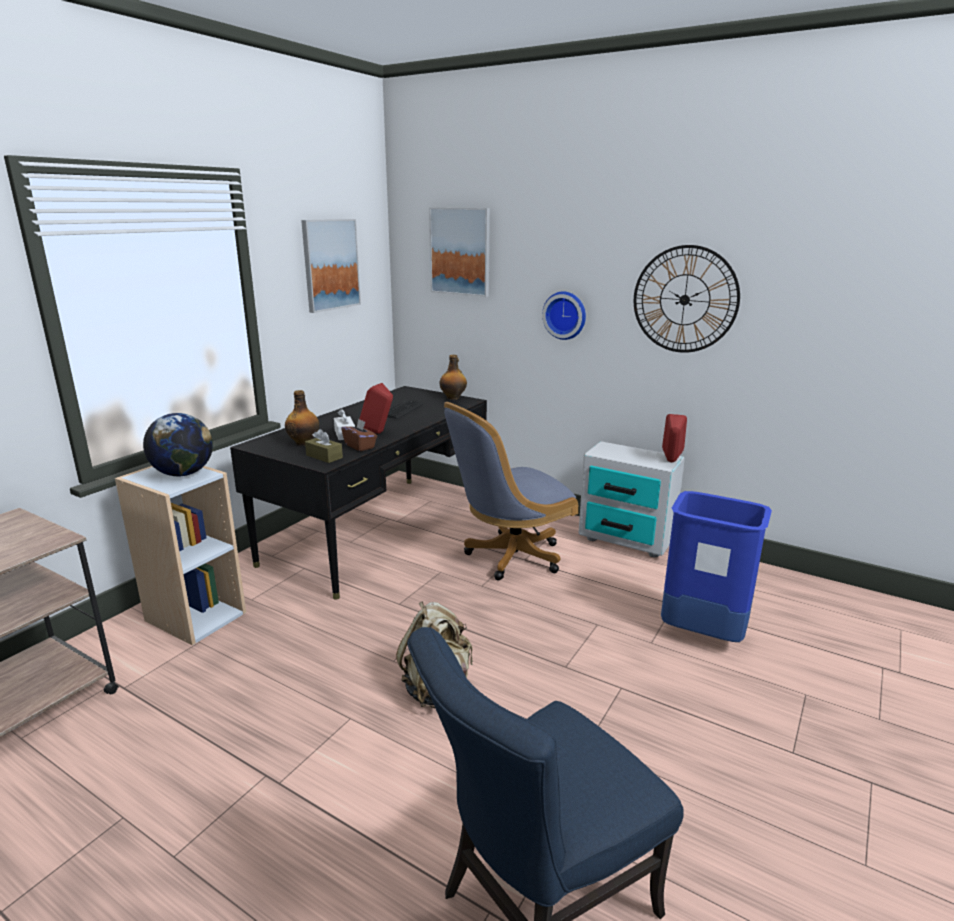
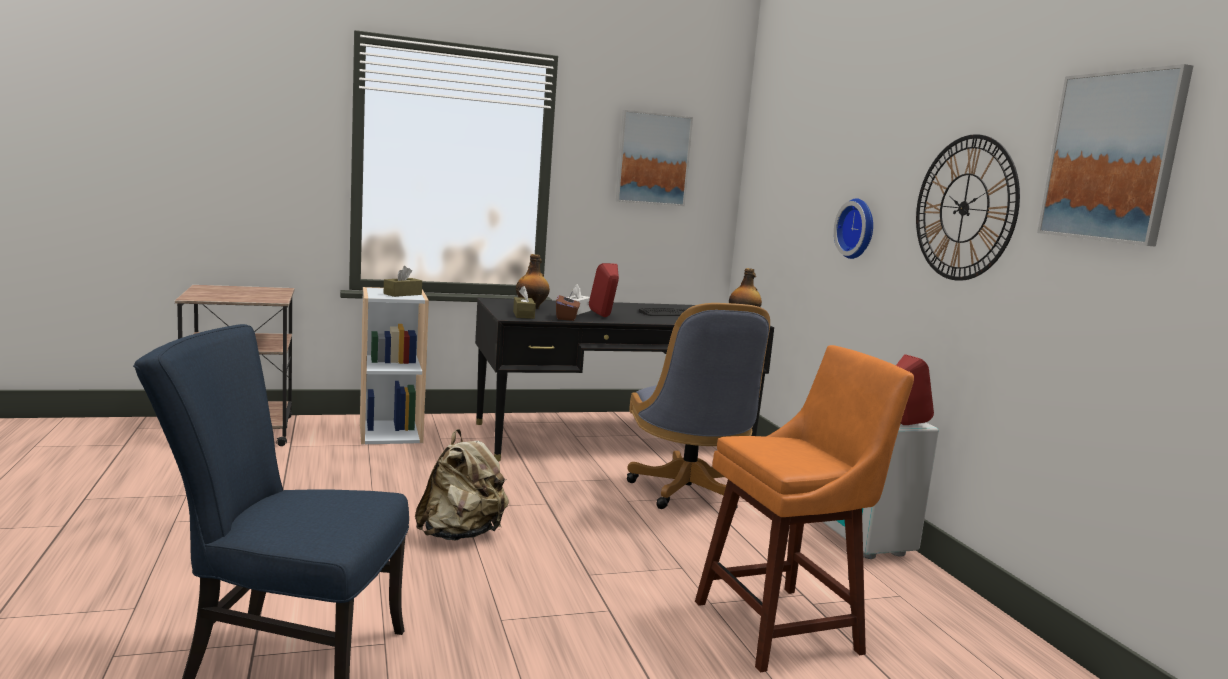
camera: 40 degrees right, 10 degrees down
(183, 474) = (402, 294): globe -> brown tissue box
(460, 251) = (788, 156): picture -> picture (1112, 157)
(507, 559) = (690, 496): blue office chair -> blue office chair turned 105 degrees counterclockwise
(702, 634) = (785, 626): blue trash can -> orange chair

